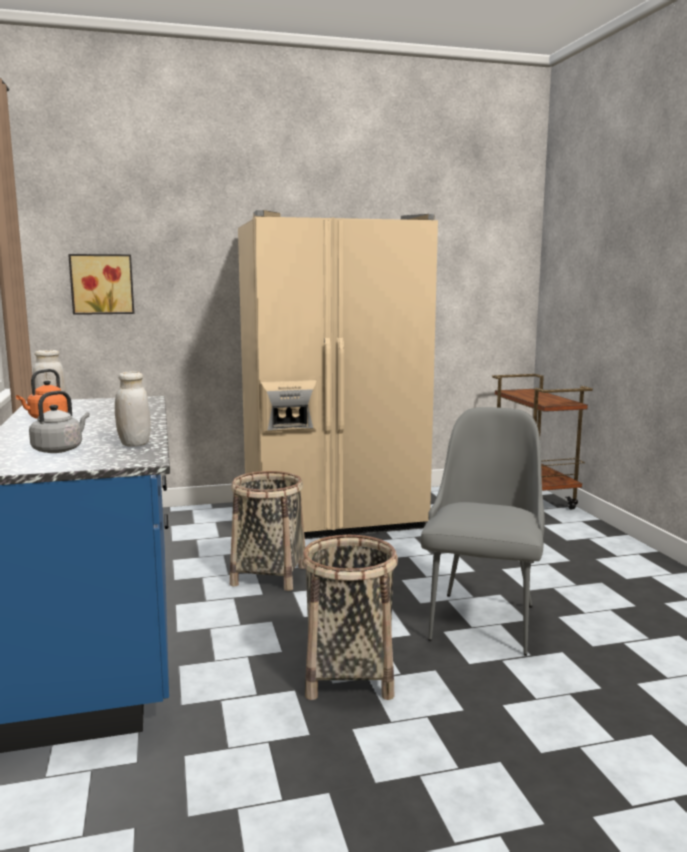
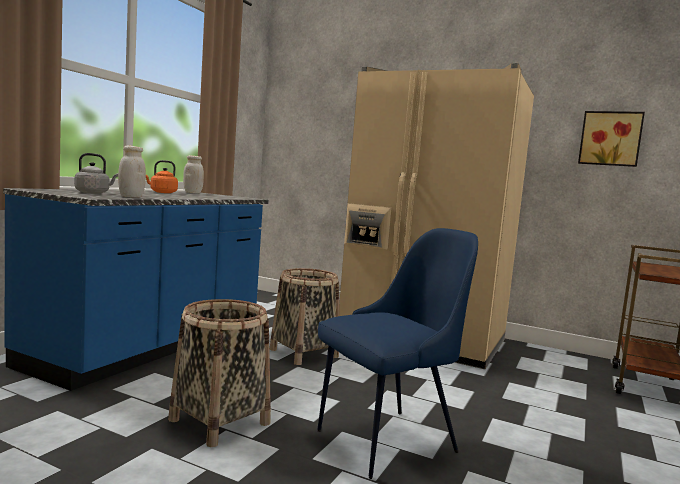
camera: 40 degrees right, 5 degrees down
(102, 284) = (309, 136): picture -> picture (610, 138)
(482, 622) = (387, 441): grey chair -> blue chair

